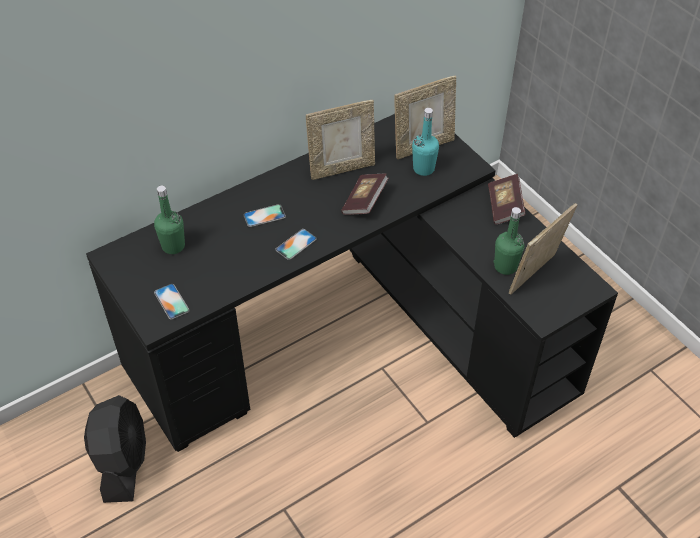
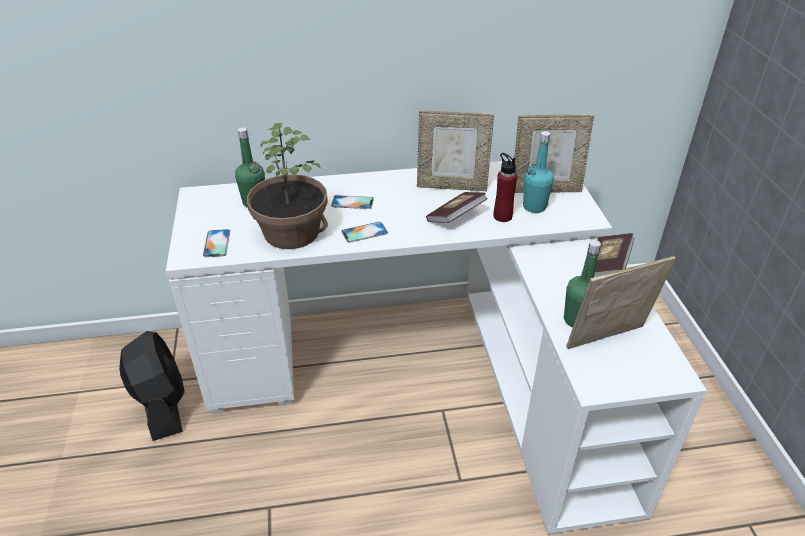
camera: 25 degrees right, 10 degrees down
(123, 462) = (162, 404): black fan -> black fan turned 45 degrees counterclockwise
(231, 267) = (291, 233): none -> potted plant
(355, 337) = (432, 373): black desk -> white desk
(403, 188) = (502, 216): none -> red bottle

